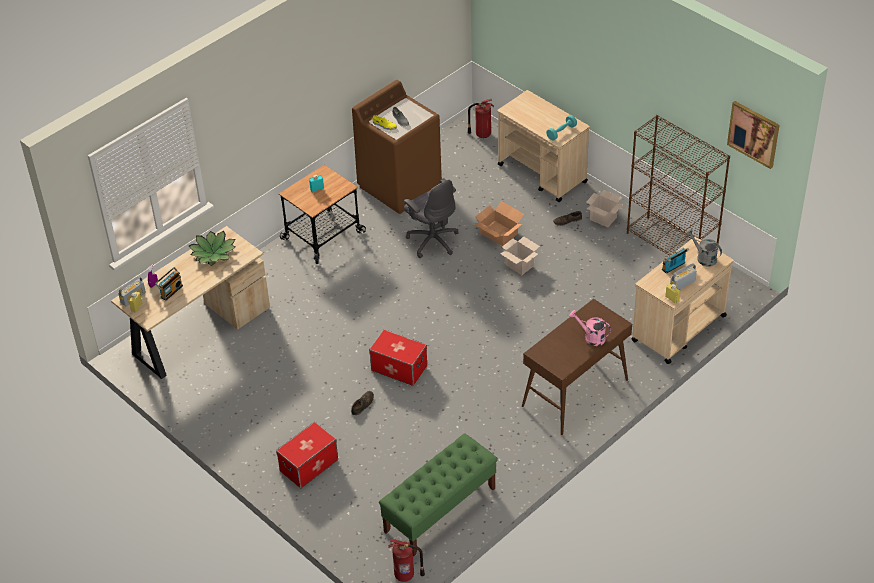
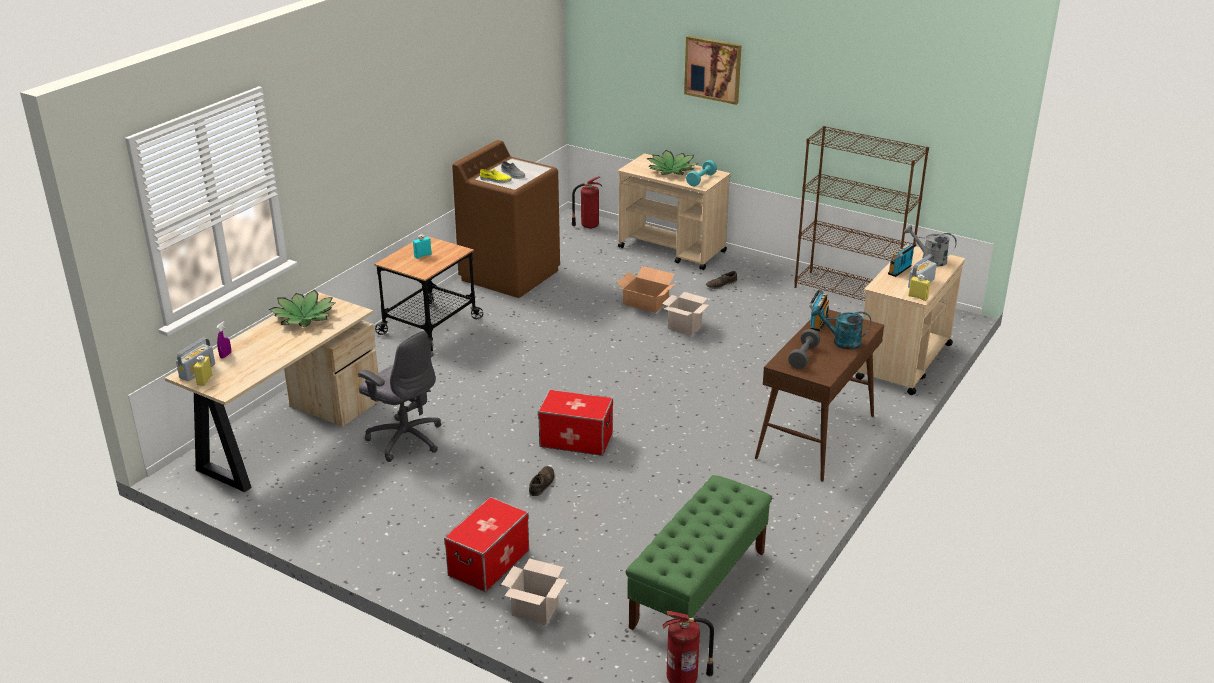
camera: 15 degrees left, 15 degrees down
(170, 291) = (252, 359): radio -> radio (817, 322)
(432, 240) = (569, 316): grey office chair -> grey office chair (405, 439)
(542, 115) = (671, 170): none -> potted plant
(556, 348) = (803, 356): none -> grey dumbbell
(591, 337) = (841, 342): pink watering can -> turquoise watering can
(604, 218) = (761, 278): cardboard box -> cardboard box (536, 610)
(754, 134) = (962, 105): picture -> picture (713, 69)

